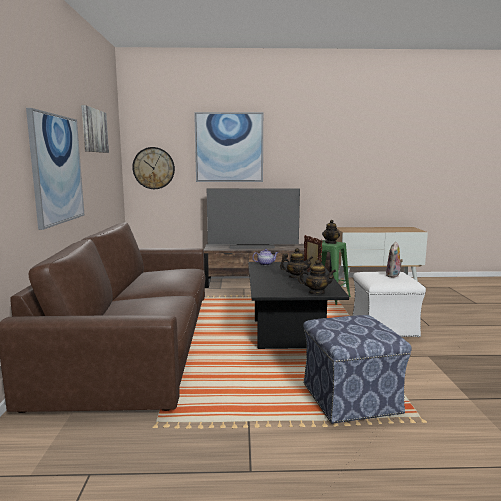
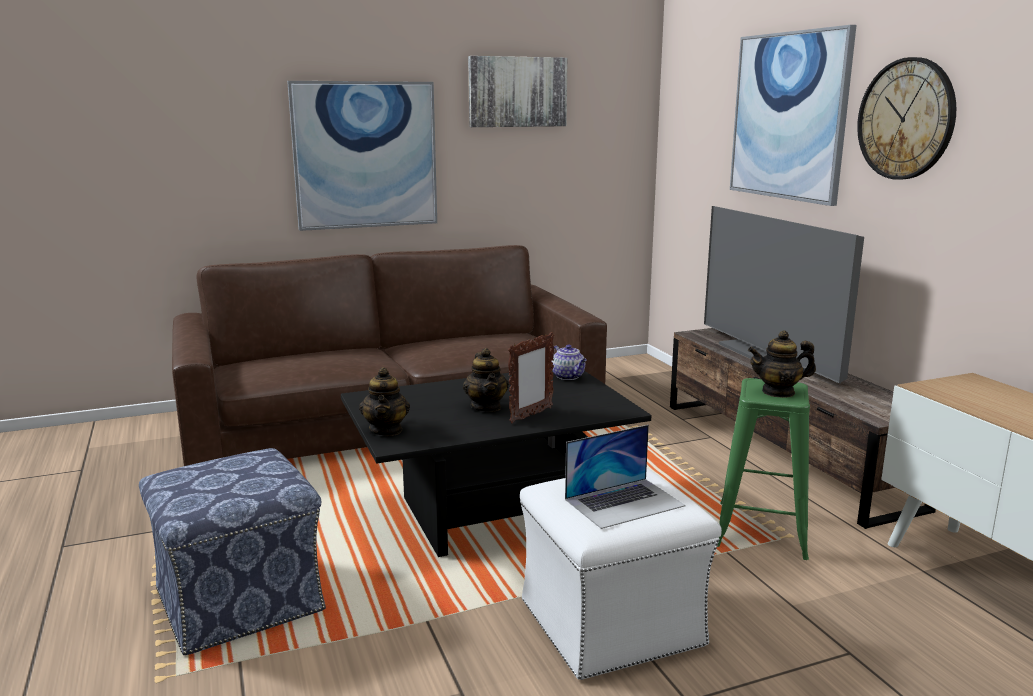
camera: 70 degrees right, 5 degrees up
(153, 168) = (687, 155): wall clock -> wall clock (906, 119)
(393, 276) = (624, 502): plush toy -> laptop

